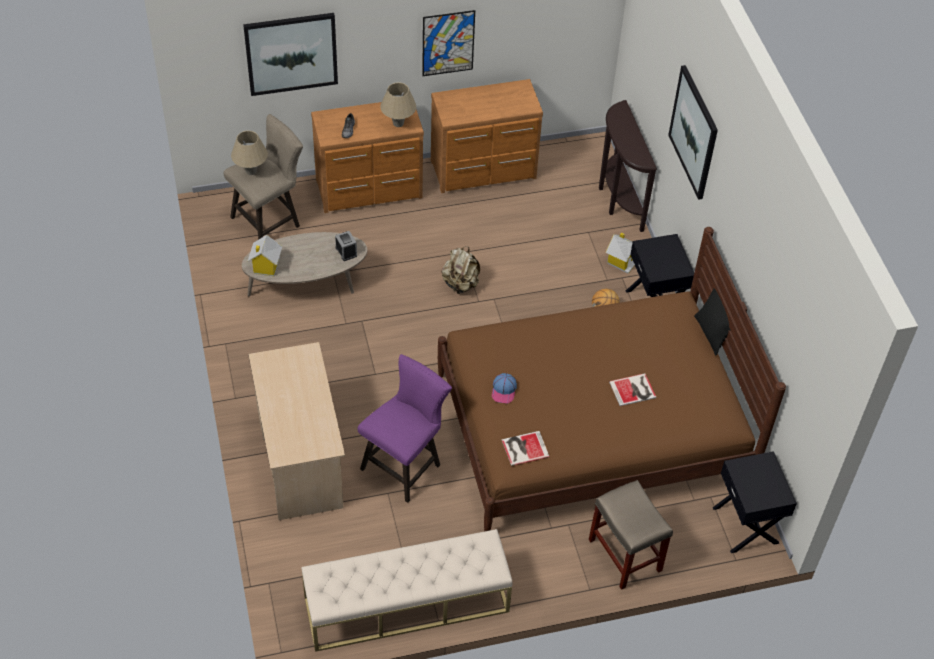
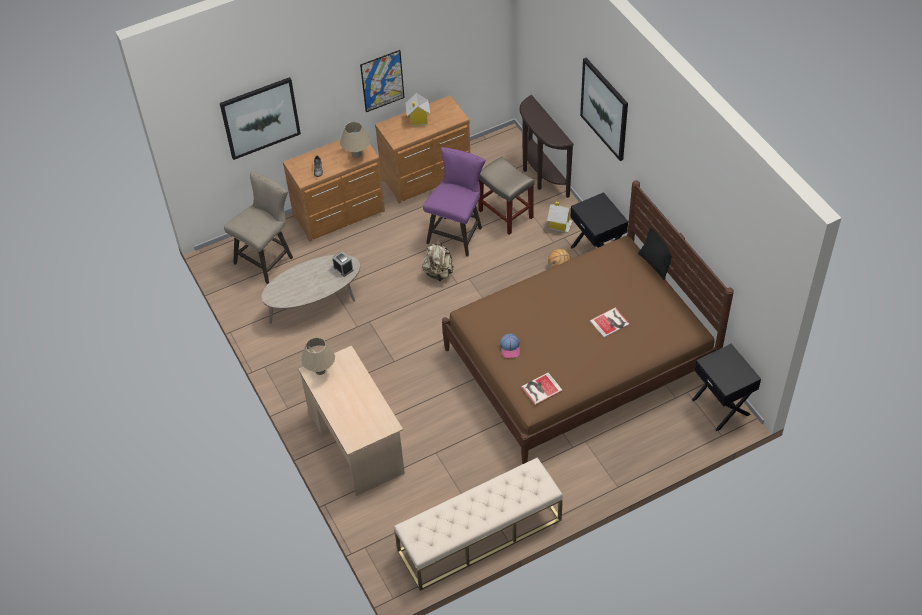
camera: 10 degrees left, 0 degrees up
(251, 171) = (247, 221): beige table lamp -> beige table lamp (320, 370)
(266, 266) = (282, 296): toy house -> toy house (418, 119)
(405, 464) = (442, 426): purple stool -> purple stool (457, 233)
(626, 556) = (637, 454): beige stool -> beige stool (506, 214)

